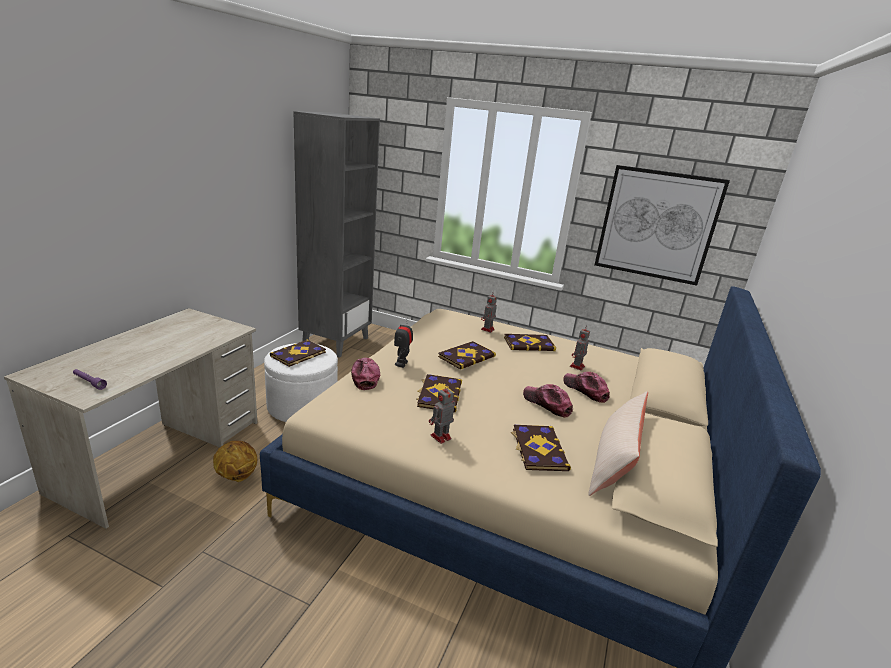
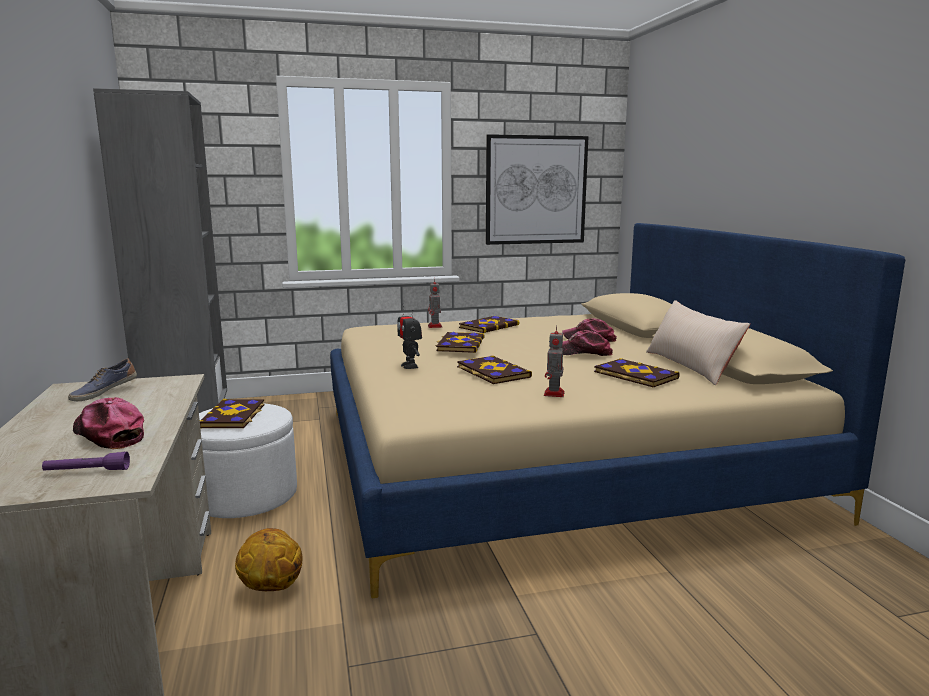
camera: 35 degrees left, 10 degrees down
(192, 324) = (104, 392): none -> shoe
(364, 377) = (397, 383): cap -> cap (108, 434)
(576, 367) = (553, 329): toy robot -> none

